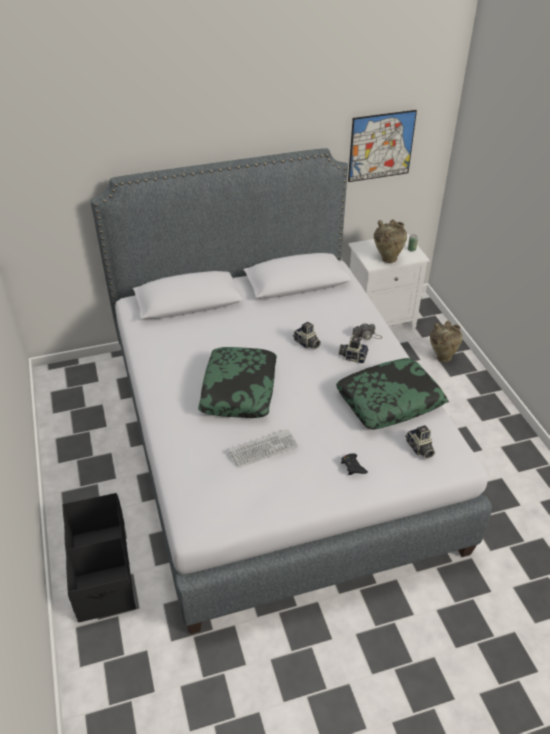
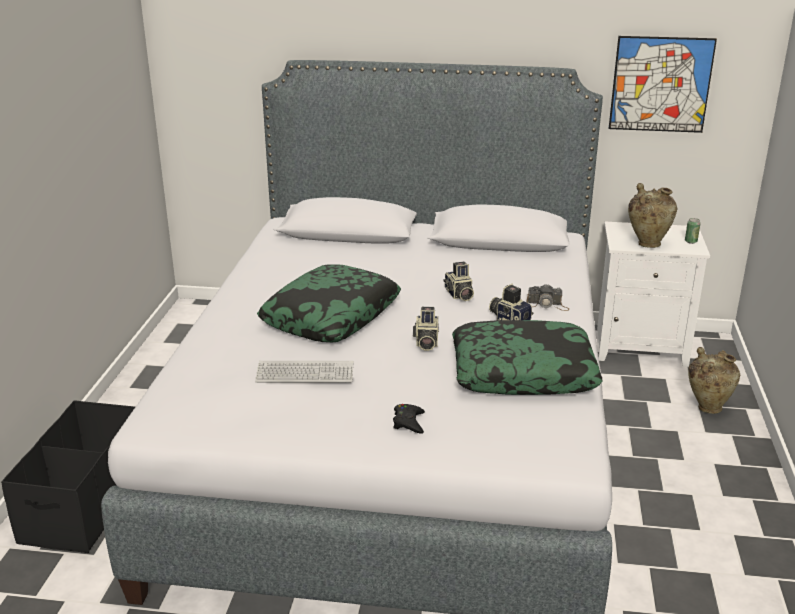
camera: 25 degrees right, 15 degrees down
(419, 449) = (522, 430): camera -> camera (425, 342)

